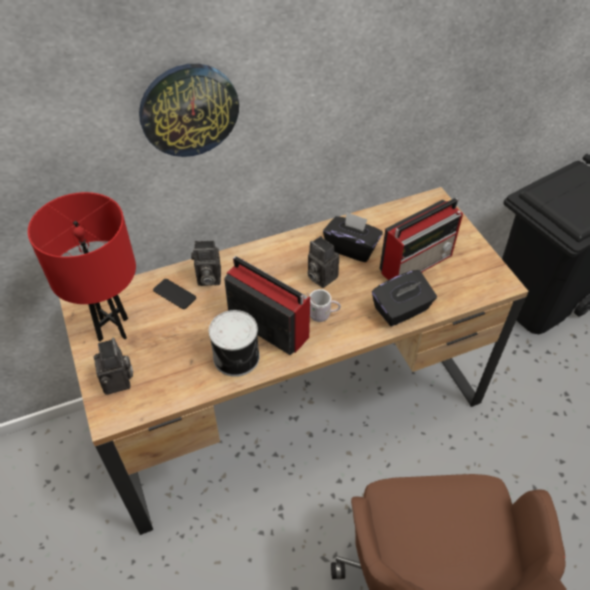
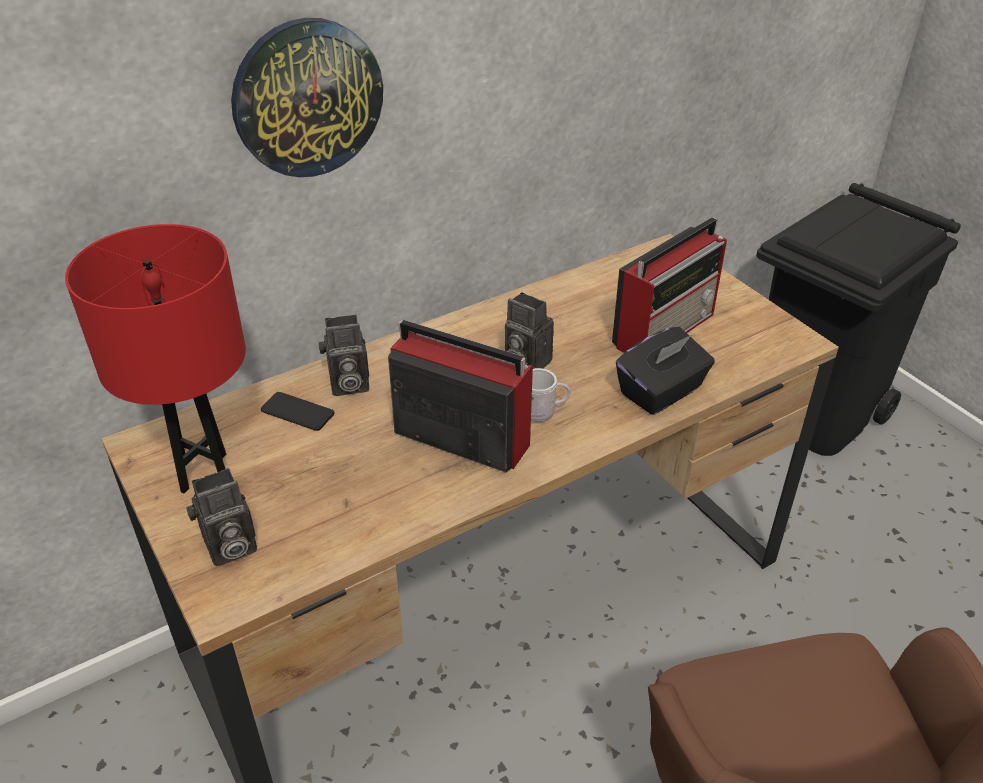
camera: 10 degrees left, 10 degrees down
(118, 382) = (228, 548): camera -> camera turned 90 degrees clockwise
(237, 356) = (422, 486): can -> none
(351, 248) = (562, 321): black tissue box -> none

